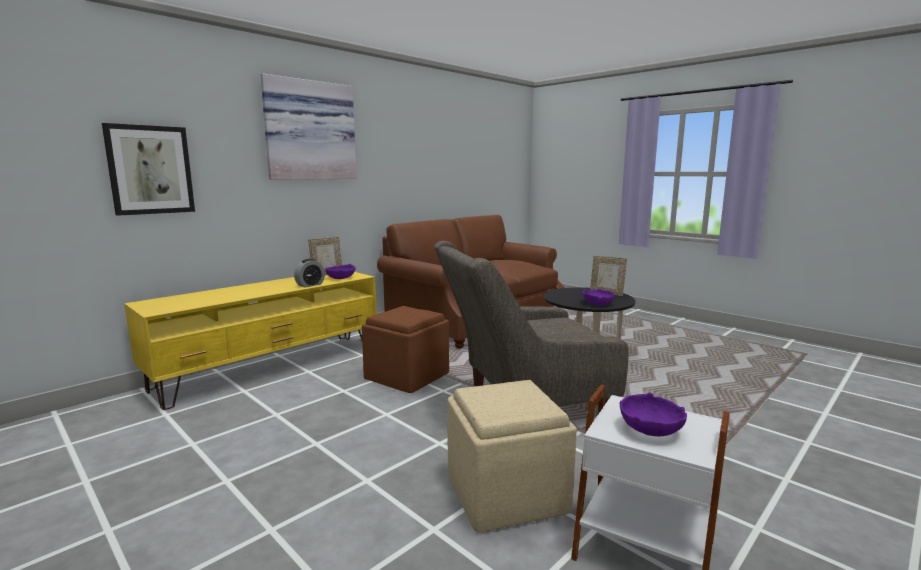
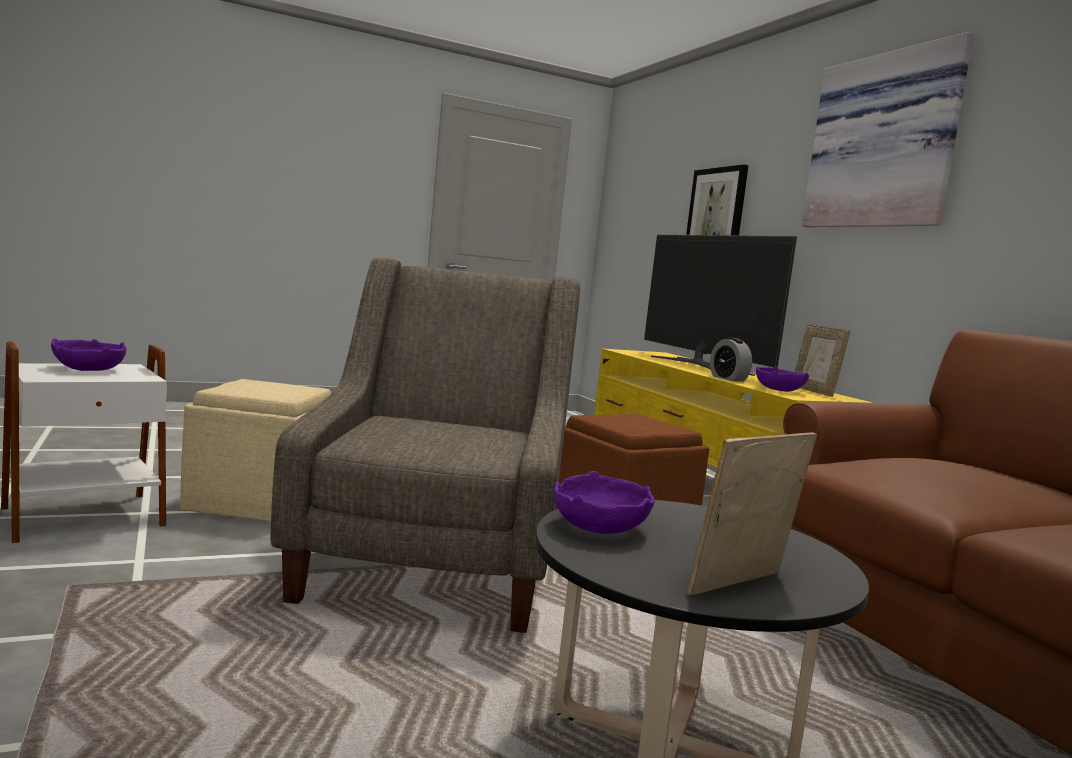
camera: 110 degrees right, 5 degrees down
(235, 291) = (700, 365): none -> television

